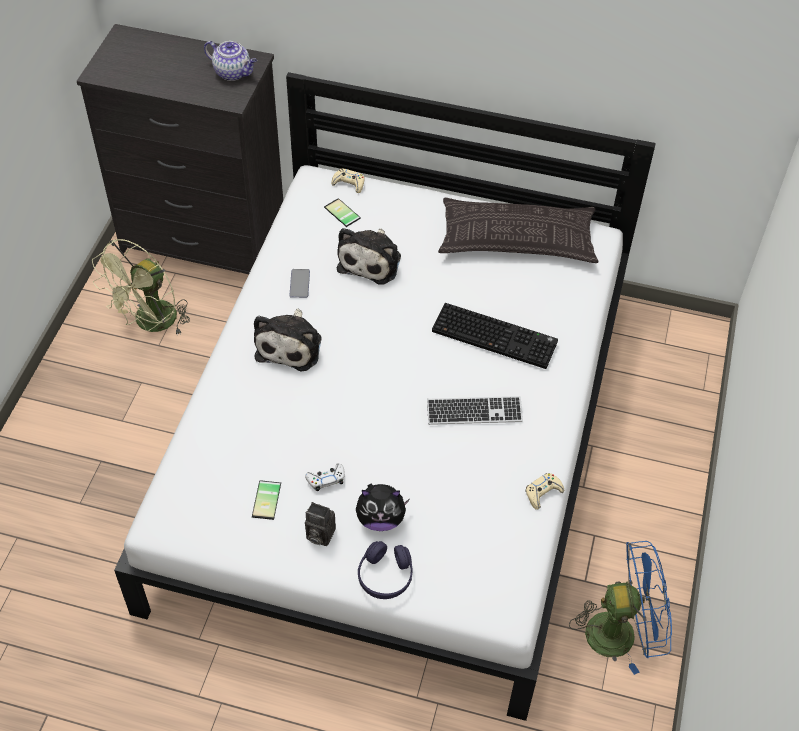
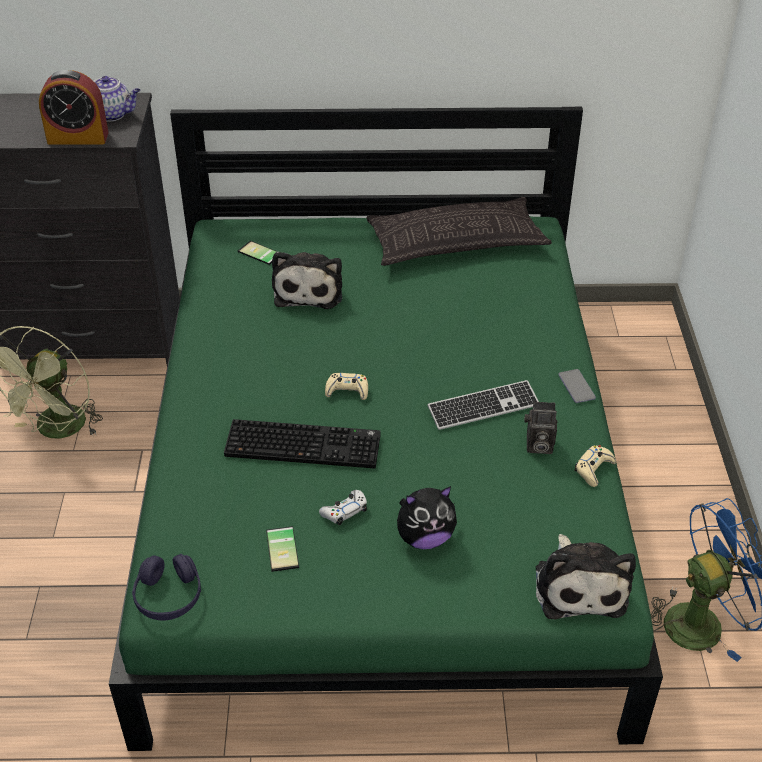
camera: 15 degrees left, 10 degrees down
(197, 93) = (78, 138): none -> alarm clock
(290, 345) = (250, 386): plush toy -> plush toy (579, 585)
(299, 284) = (238, 326): phone -> phone (576, 387)
(318, 535) = (359, 571): camera -> camera (537, 446)
(349, 183) = (256, 226): beige game controller -> beige game controller (347, 390)
(385, 576) = (456, 596): purple headphones -> purple headphones (168, 596)
(399, 442) = (383, 488): white bed -> green bed
(496, 336) = (474, 331): keyboard -> keyboard (305, 444)

